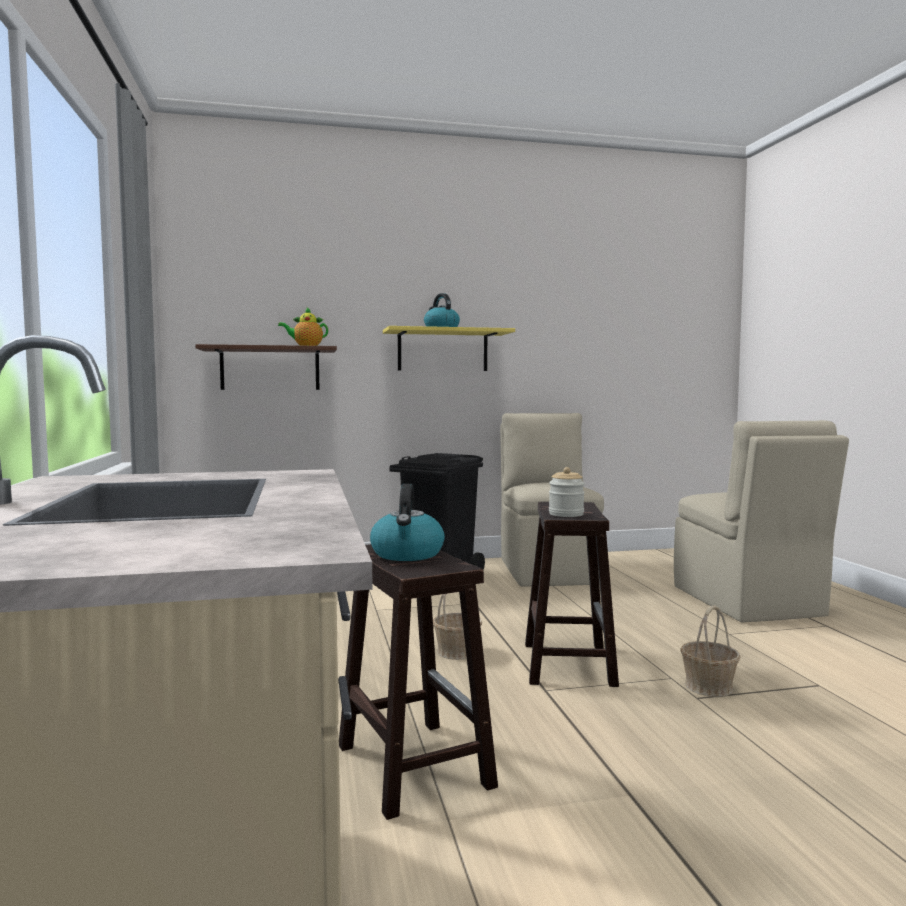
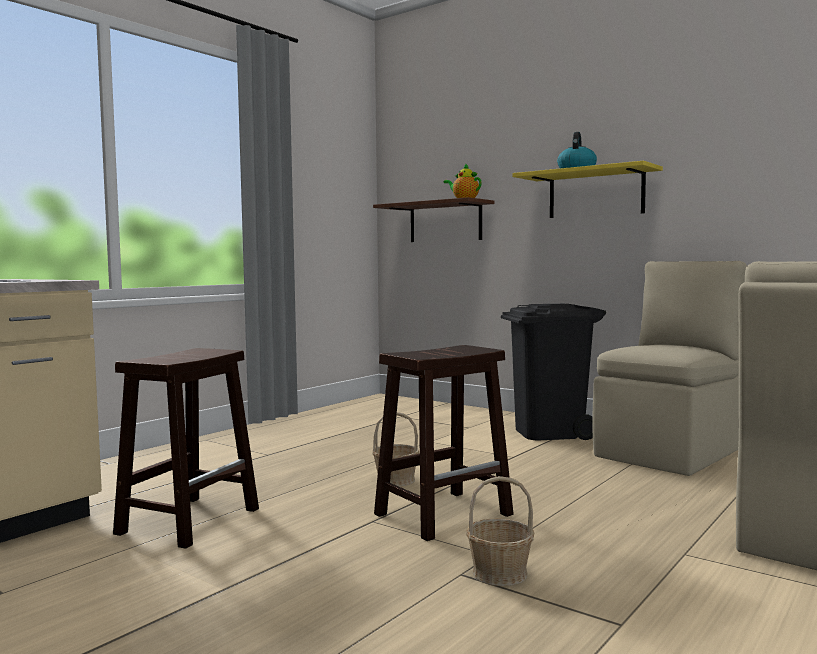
camera: 50 degrees right, 0 degrees up
(407, 554) = (187, 354): kettle -> none
(566, 514) = (417, 352): jar -> none

